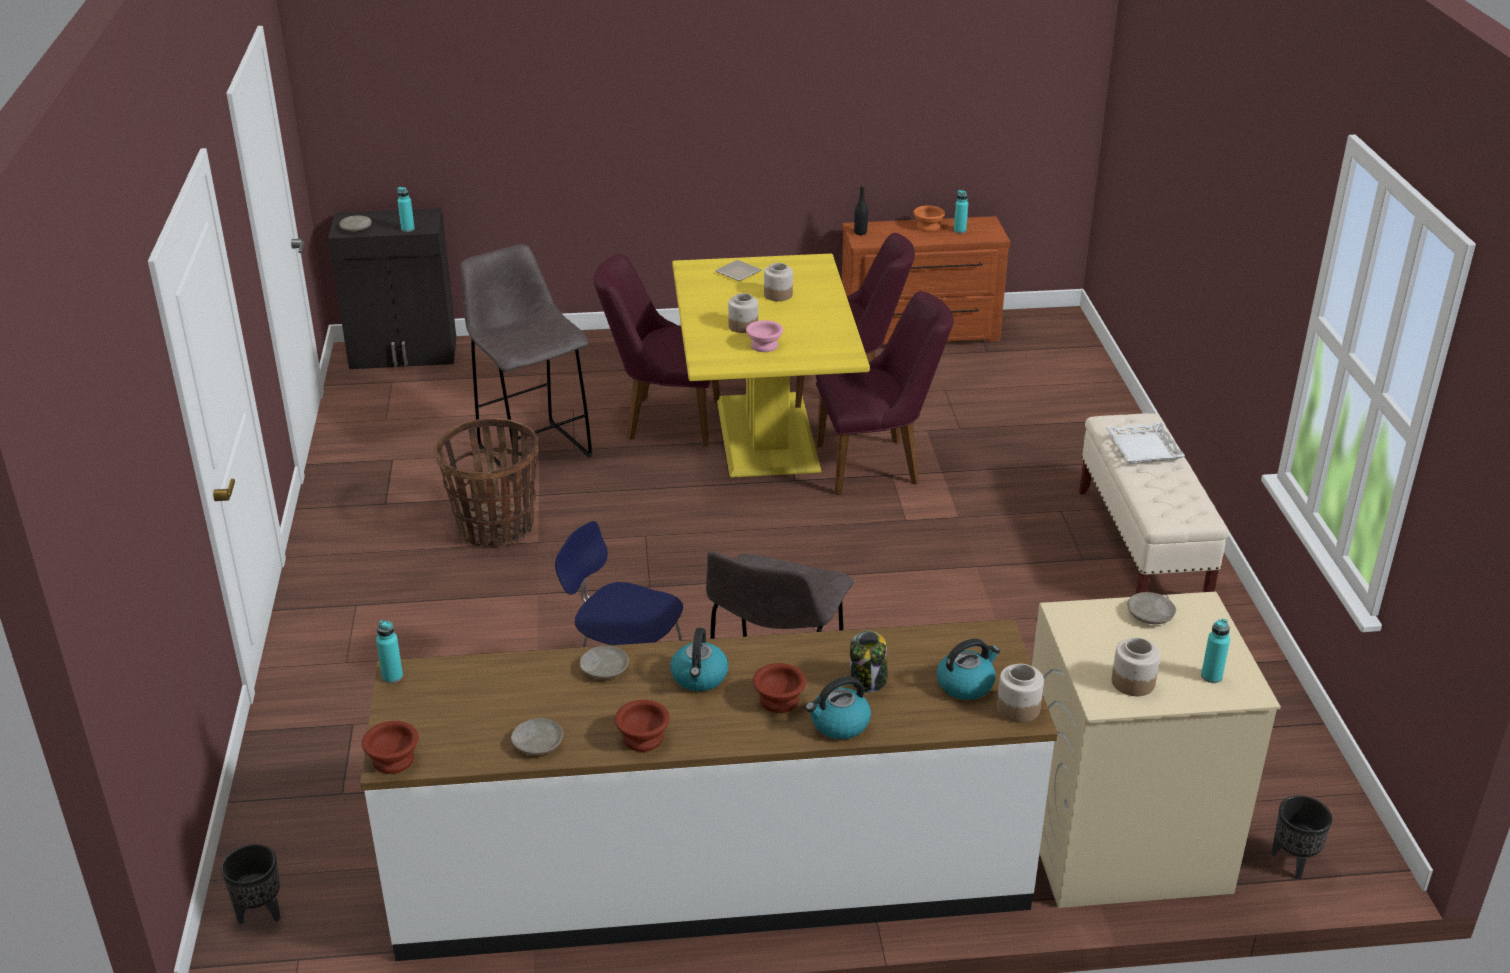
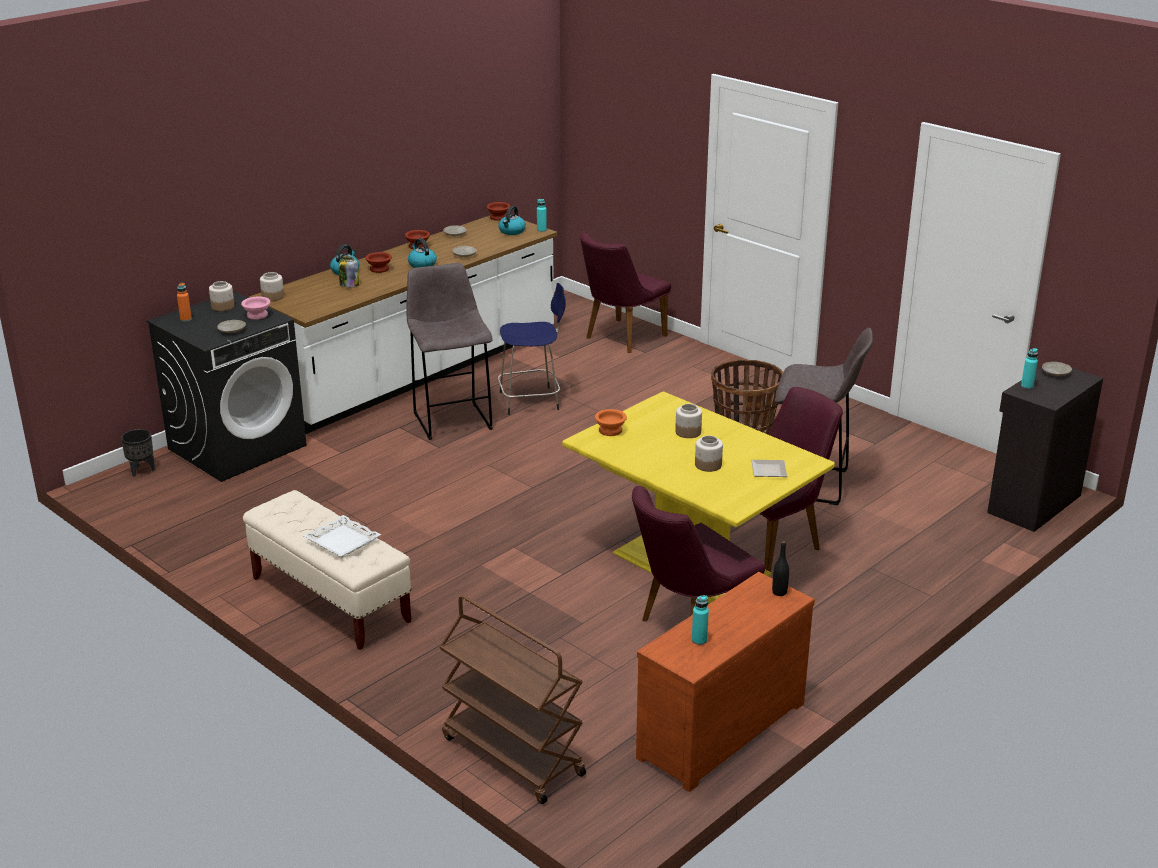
camera: 140 degrees right, 5 degrees down
(259, 913) = (571, 306): black planter -> none
(763, 346) = (651, 424): pink bowl -> pink bowl (258, 315)
(878, 464) = (582, 577): purple chair -> purple chair (620, 338)
(927, 226) = (735, 631): orange bowl -> orange bowl (611, 431)
(966, 684) = (304, 296): kettle -> kettle (512, 231)
(1087, 374) = (511, 755): none -> brown cart
(1120, 839) = (237, 447): beige washing machine -> black washing machine
(1211, 676) = (186, 319): turquoise bottle -> orange bottle

